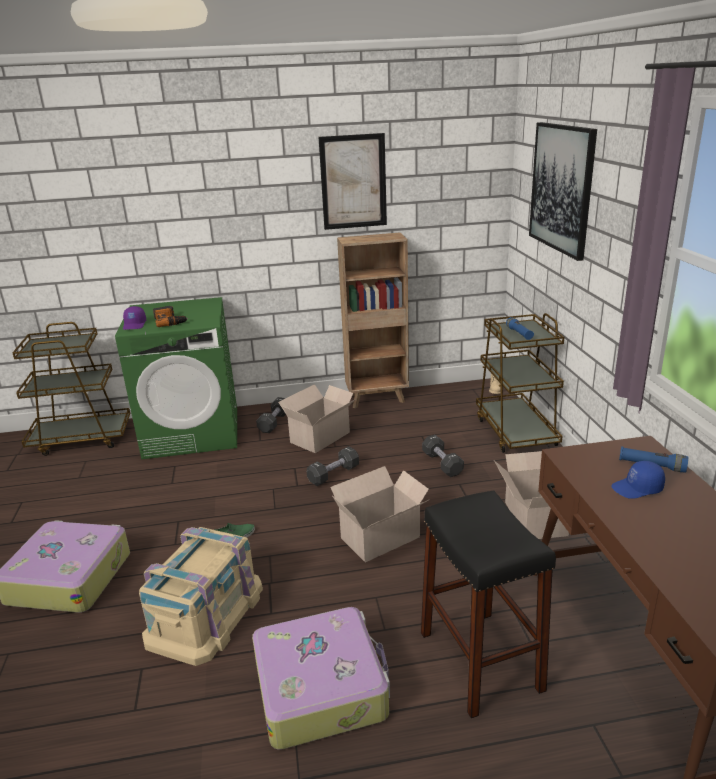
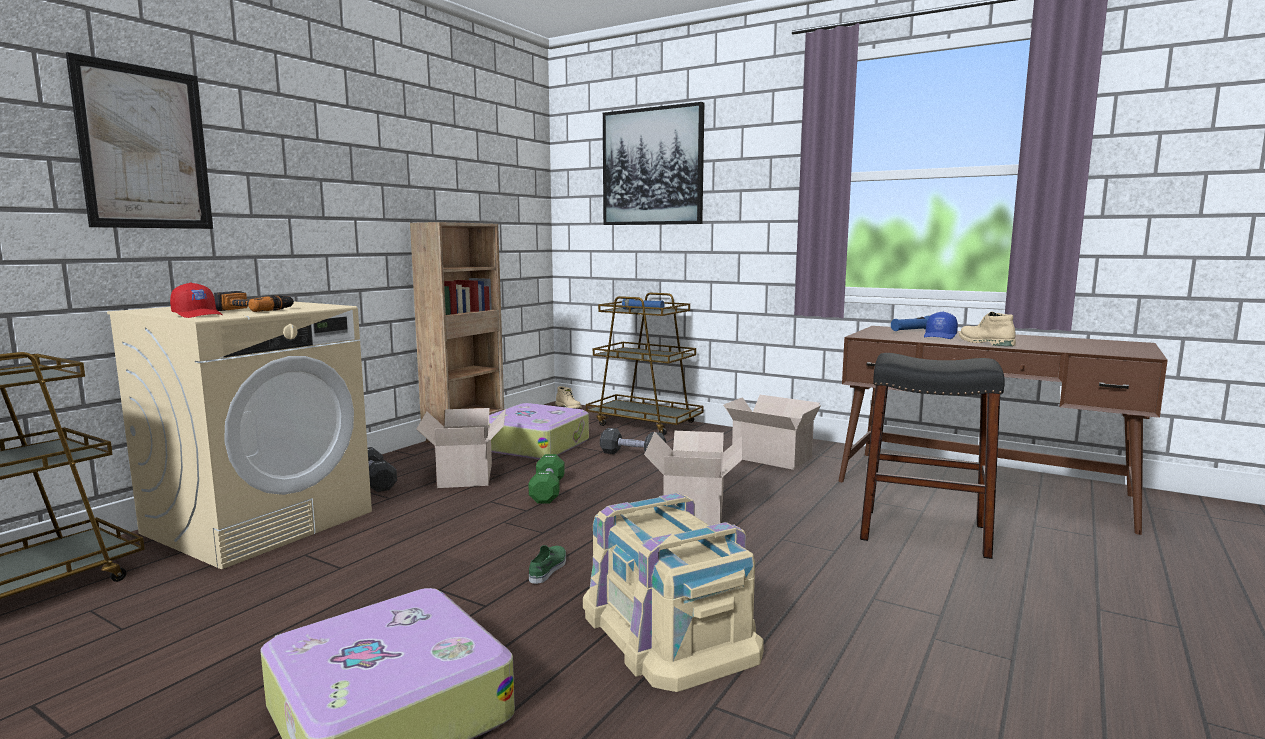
camera: 50 degrees left, 15 degrees down
(135, 325) = (198, 315): purple cap -> red cap
(193, 432) = (260, 522): green washing machine -> beige washing machine
(321, 687) = (884, 604): suitcase -> suitcase (535, 445)
(333, 474) = (547, 491): black dumbbell -> green dumbbell
(353, 182) = (423, 156): picture -> picture (144, 148)
(636, 522) = (984, 342): none -> beige boot

